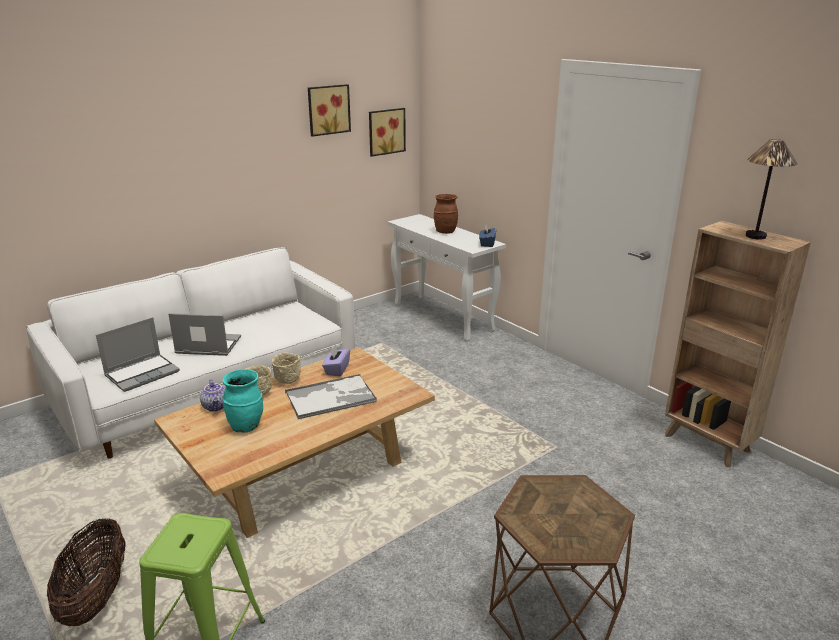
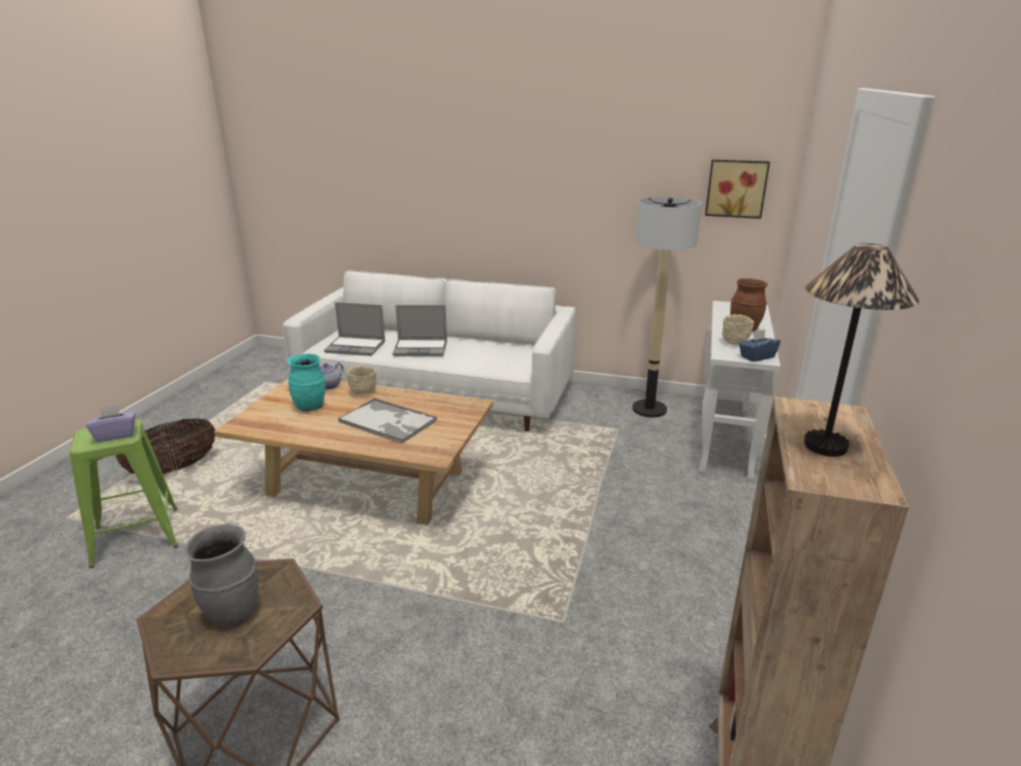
camera: 55 degrees right, 0 degrees up
(207, 346) = (421, 349): laptop -> laptop turned 120 degrees clockwise
(288, 380) = (397, 395): beige bowl -> beige bowl (735, 343)
(328, 109) = (654, 150): picture -> none
(336, 370) = (438, 406): purple tissue box -> purple tissue box (116, 435)
(374, 322) = (649, 409): none -> floor lamp
(568, 513) = (233, 613): none -> grey vase

